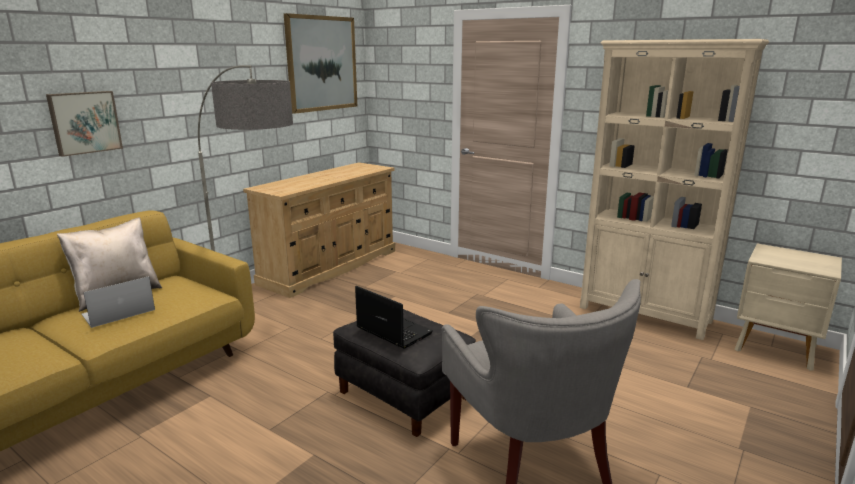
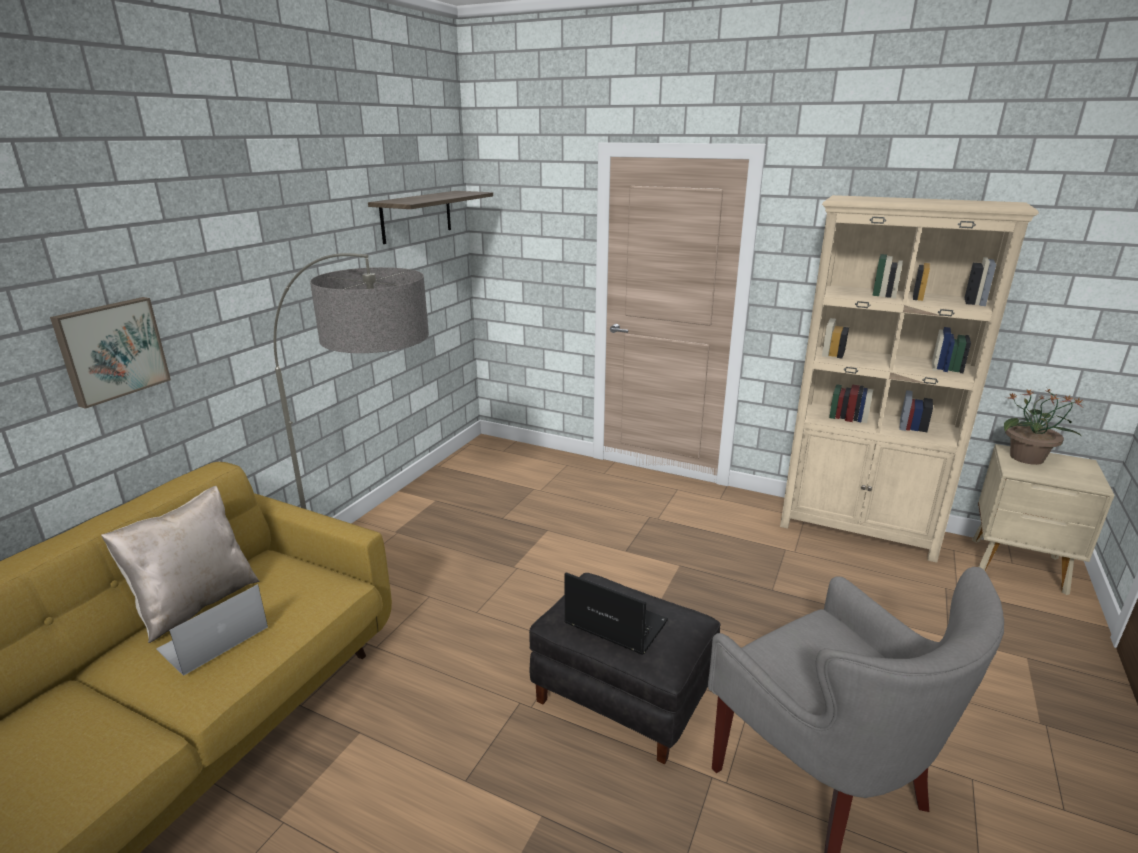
camera: 10 degrees left, 5 degrees up
(322, 63) = (416, 216): picture -> shelf
(330, 266) = (445, 488): beige dresser -> none
(778, 253) = (1027, 458): none -> potted plant

